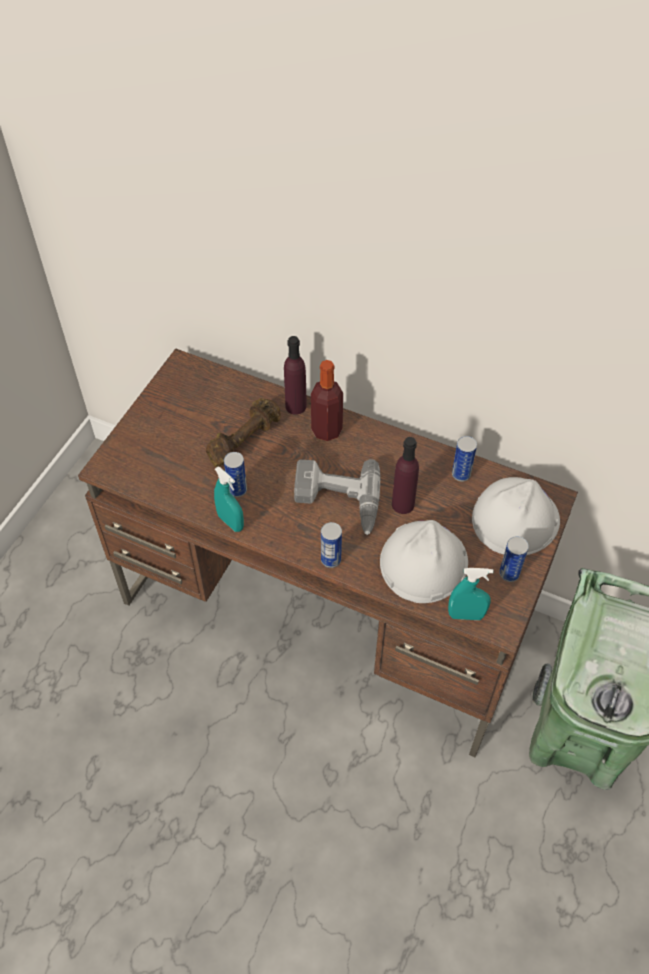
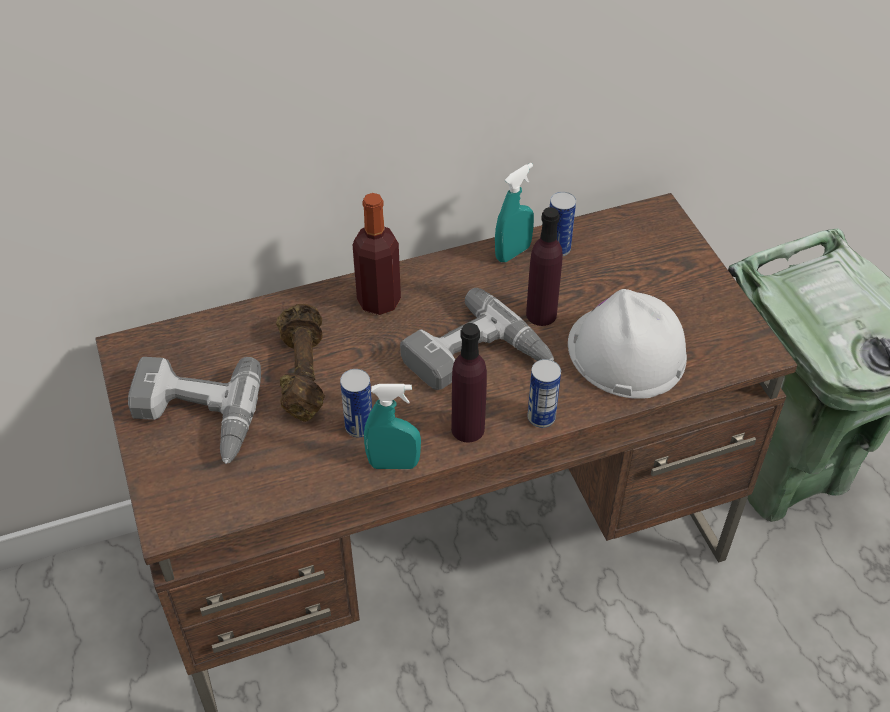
camera: 45 degrees left, 5 degrees down
(171, 425) = (195, 419): none -> power drill
(296, 406) = (316, 301): purple bottle -> purple bottle (468, 429)
(466, 615) = (721, 367): turquoise spray bottle -> turquoise spray bottle (513, 253)
(509, 573) = (708, 302): can -> none
(515, 519) = (652, 253): white hard hat -> none

